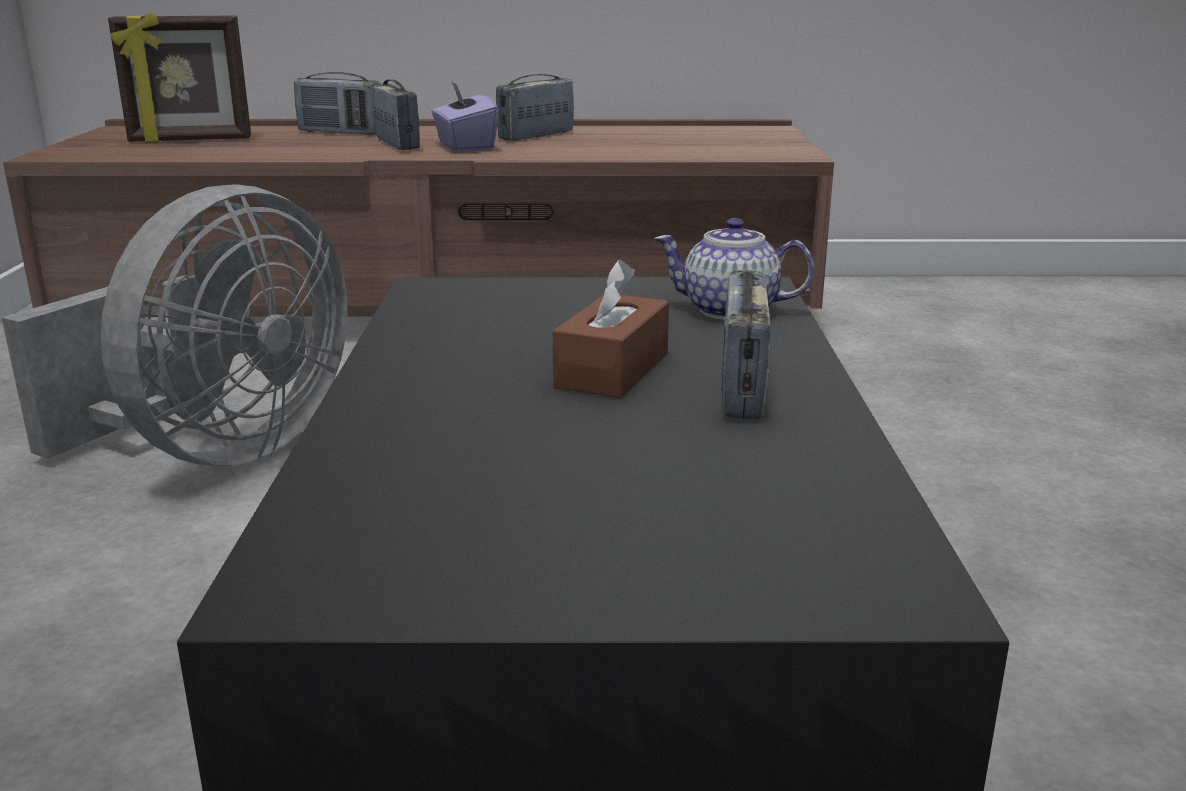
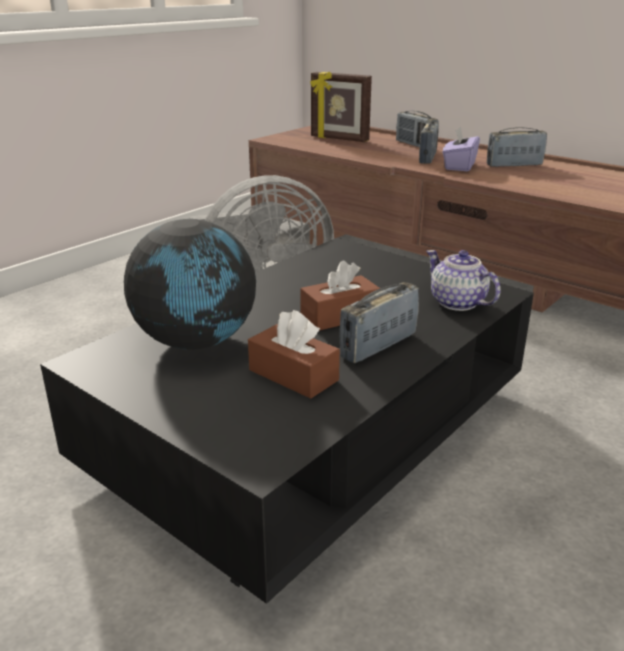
camera: 40 degrees right, 5 degrees up
(453, 479) = (196, 342): none -> globe
(707, 465) = (293, 375): none -> brown tissue box

